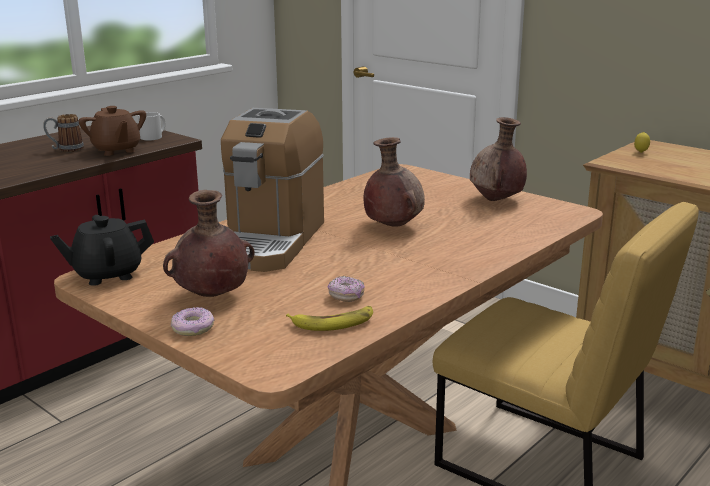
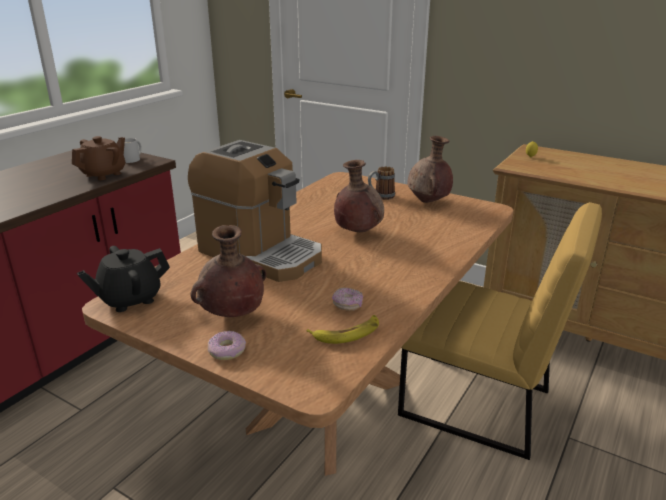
camera: 10 degrees left, 5 degrees up
(65, 149) = (57, 176): mug -> mug (380, 197)
(116, 150) = (104, 174): brown teapot -> brown teapot turned 105 degrees counterclockwise
(268, 241) = (260, 254): coffee machine -> coffee machine turned 60 degrees counterclockwise

